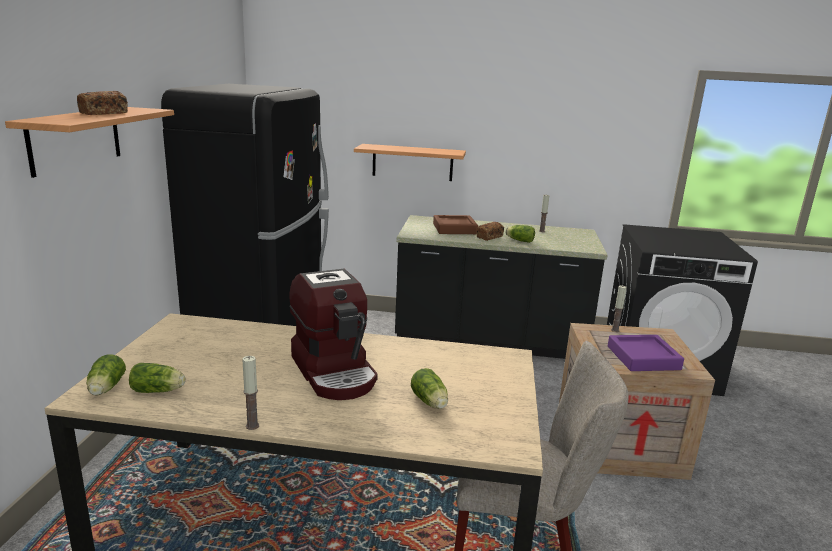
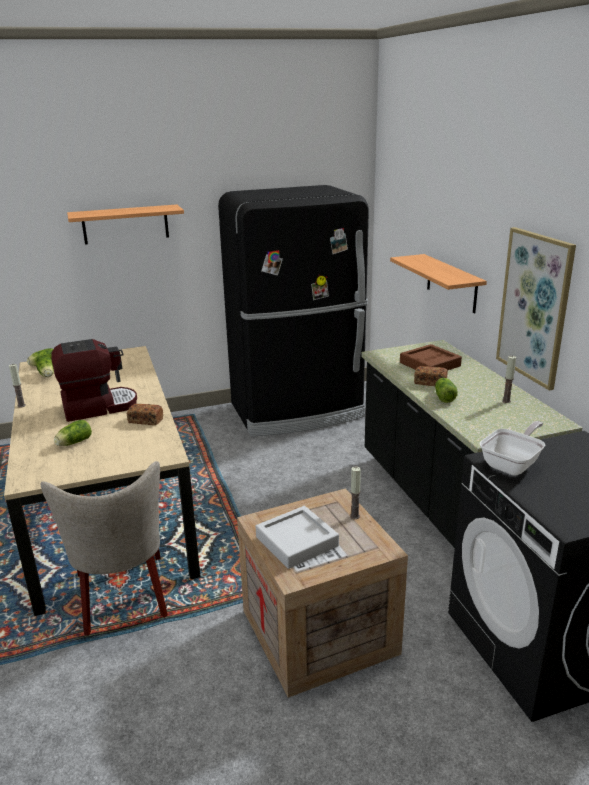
camera: 65 degrees right, 5 degrees up
(104, 113) = (129, 210): bread -> bread (145, 421)
(335, 371) = (98, 406): coffee machine -> coffee machine turned 150 degrees counterclockwise
(529, 159) = (534, 307): none -> picture
(643, 358) = (297, 541): purple tray -> grey tray
(661, 246) = (513, 464): none -> frying pan

